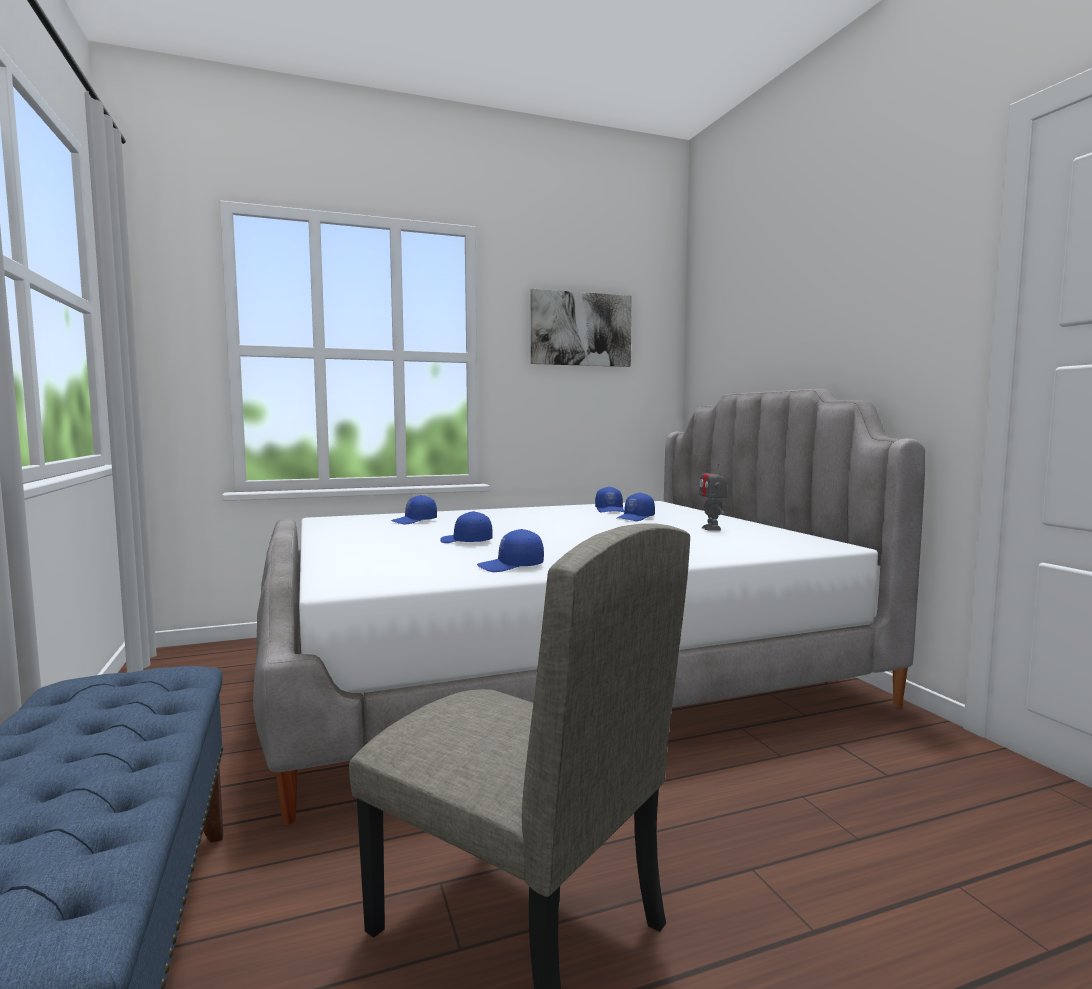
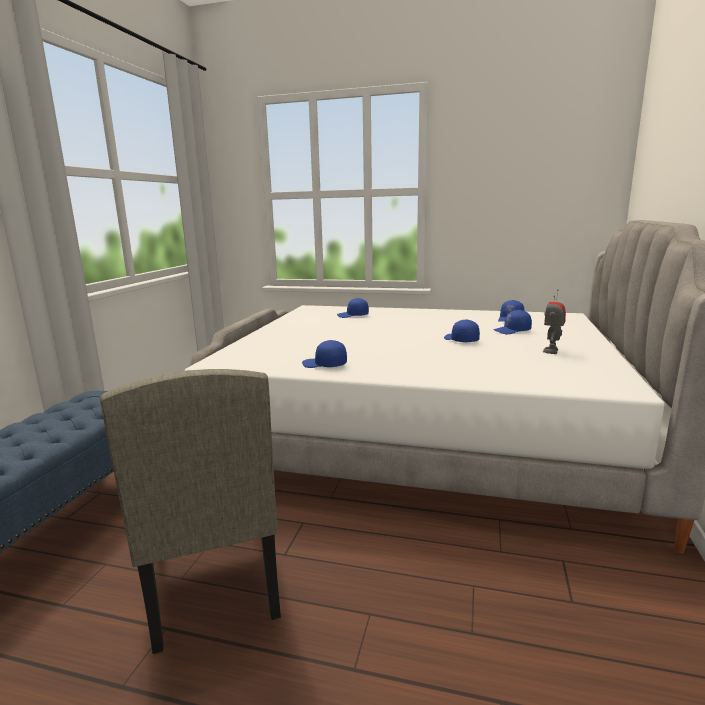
camera: 35 degrees right, 10 degrees up
(465, 542) = (344, 338): blue cap -> blue cap (460, 340)
(580, 329) = (519, 159): picture -> none

